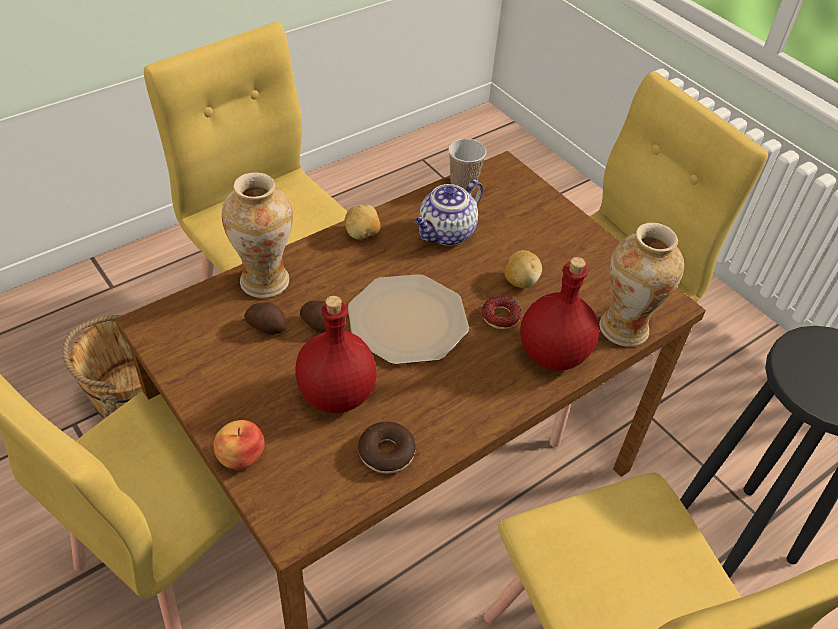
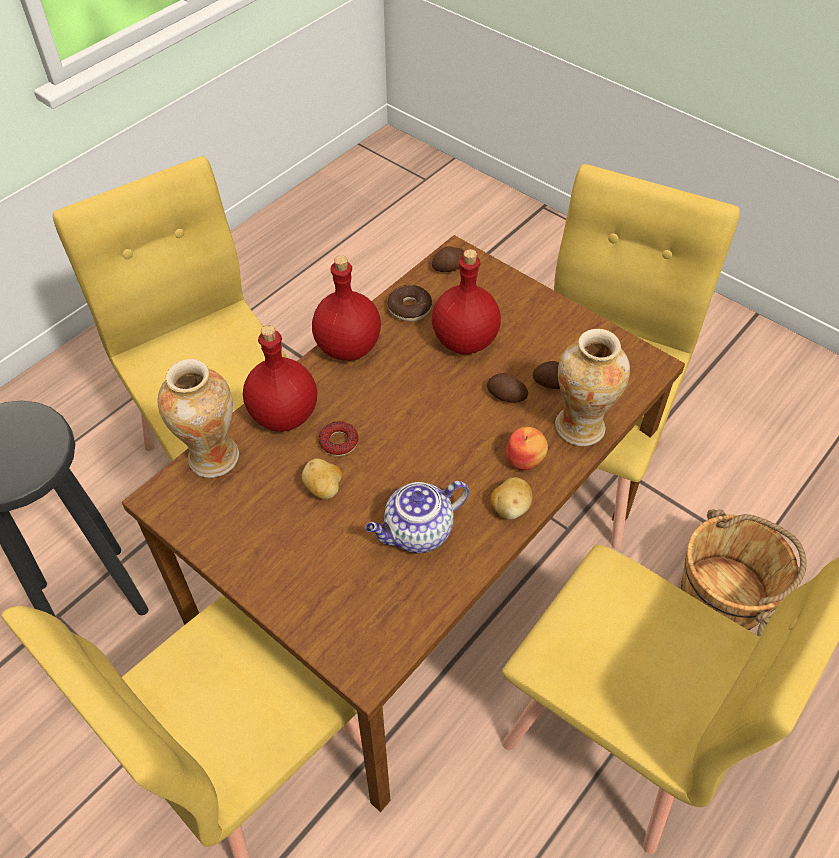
camera: 170 degrees right, 5 degrees up
(241, 456) = (514, 285): apple -> apple (525, 460)
(311, 506) = (450, 268): none -> potato
(408, 320) = (427, 418): plate -> none
(446, 233) = (417, 533): teapot -> teapot turned 150 degrees counterclockwise
(463, 184) = (416, 620): cup -> none
(472, 417) = (349, 346): none -> red bottle

